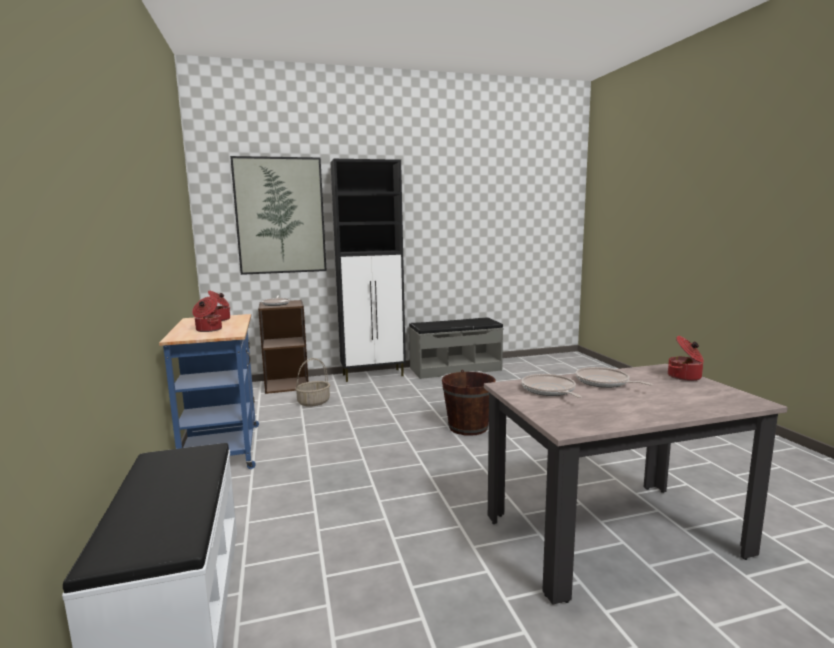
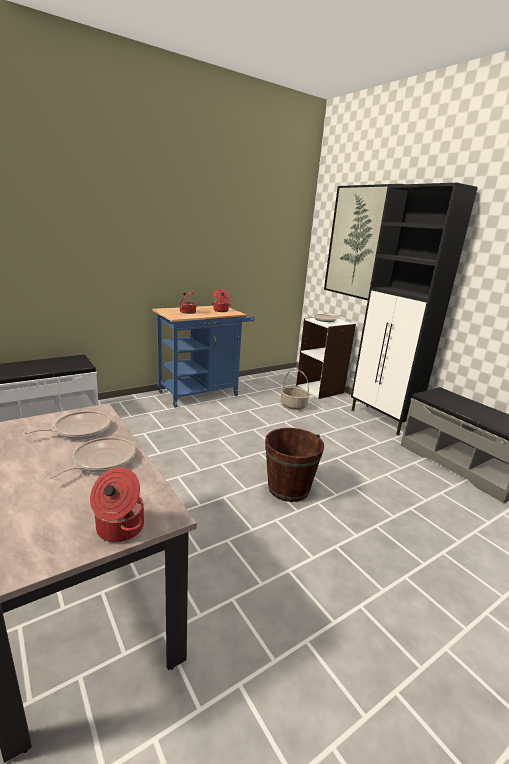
camera: 70 degrees right, 10 degrees up
(287, 385) = (320, 389): brown bookcase -> white bookcase

